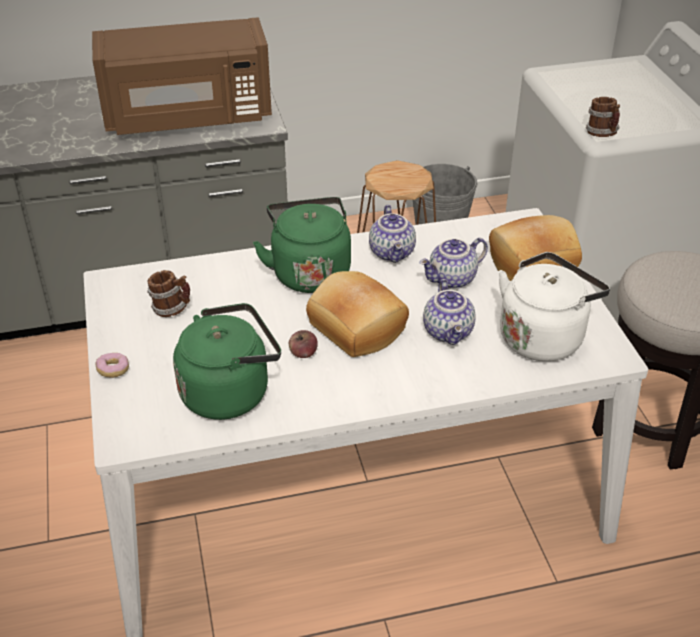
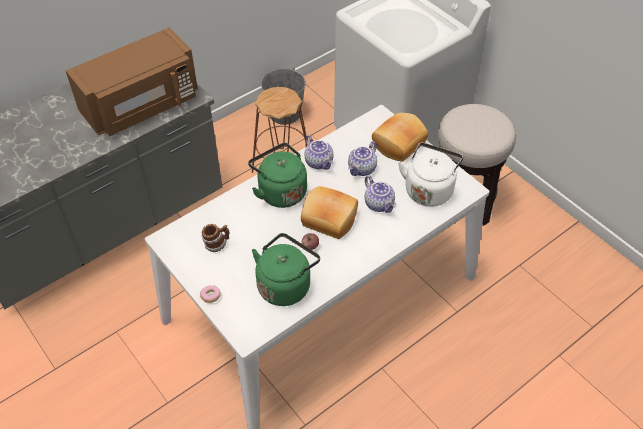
camera: 25 degrees left, 10 degrees up
(602, 134) = (407, 51): mug -> none

